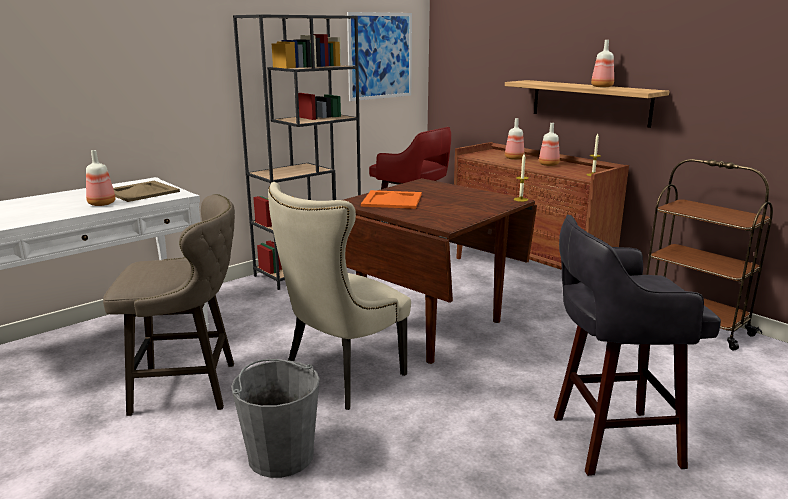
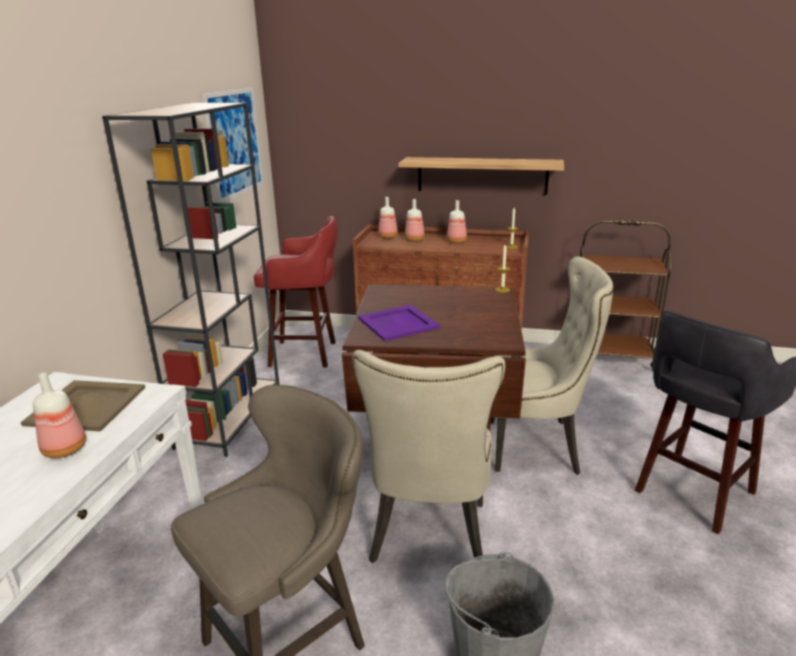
camera: 35 degrees left, 5 degrees up
(391, 200) = (397, 323): orange tray -> purple tray
(509, 358) = (535, 446): none -> beige chair
(602, 87) = (503, 161): bottle -> bottle (388, 237)

